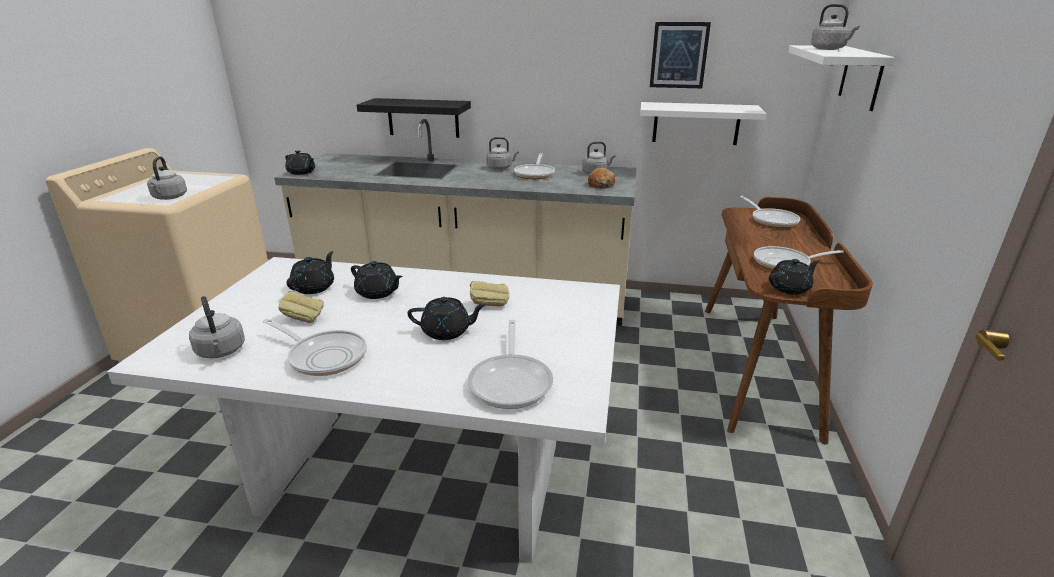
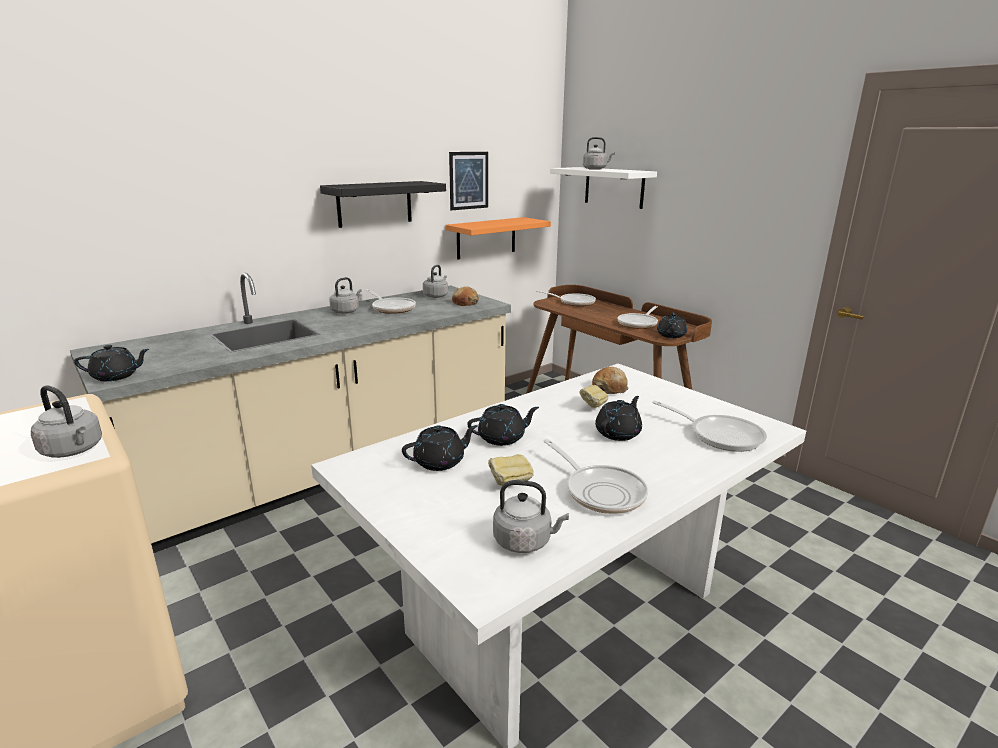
camera: 50 degrees left, 5 degrees down
(314, 287) = (440, 462): black teapot -> black teapot turned 90 degrees clockwise
(324, 356) = (600, 491): frying pan -> frying pan turned 75 degrees clockwise
(423, 118) = (222, 274): black shelf -> black shelf (374, 203)
(546, 299) = (610, 388): none -> bread
(696, 123) = (486, 238): white shelf -> orange shelf

